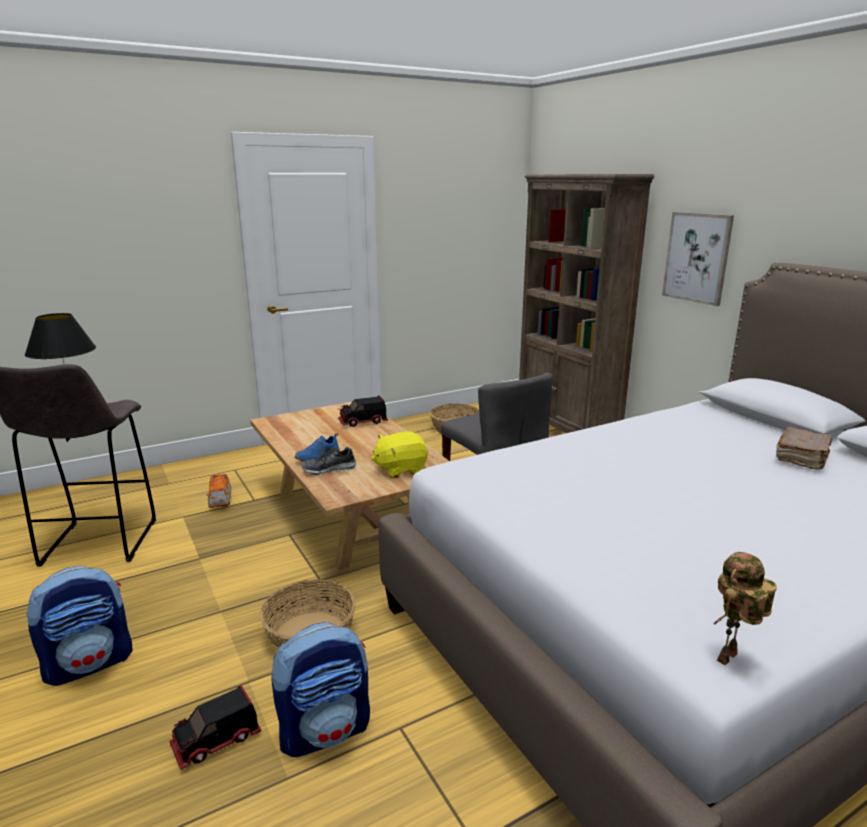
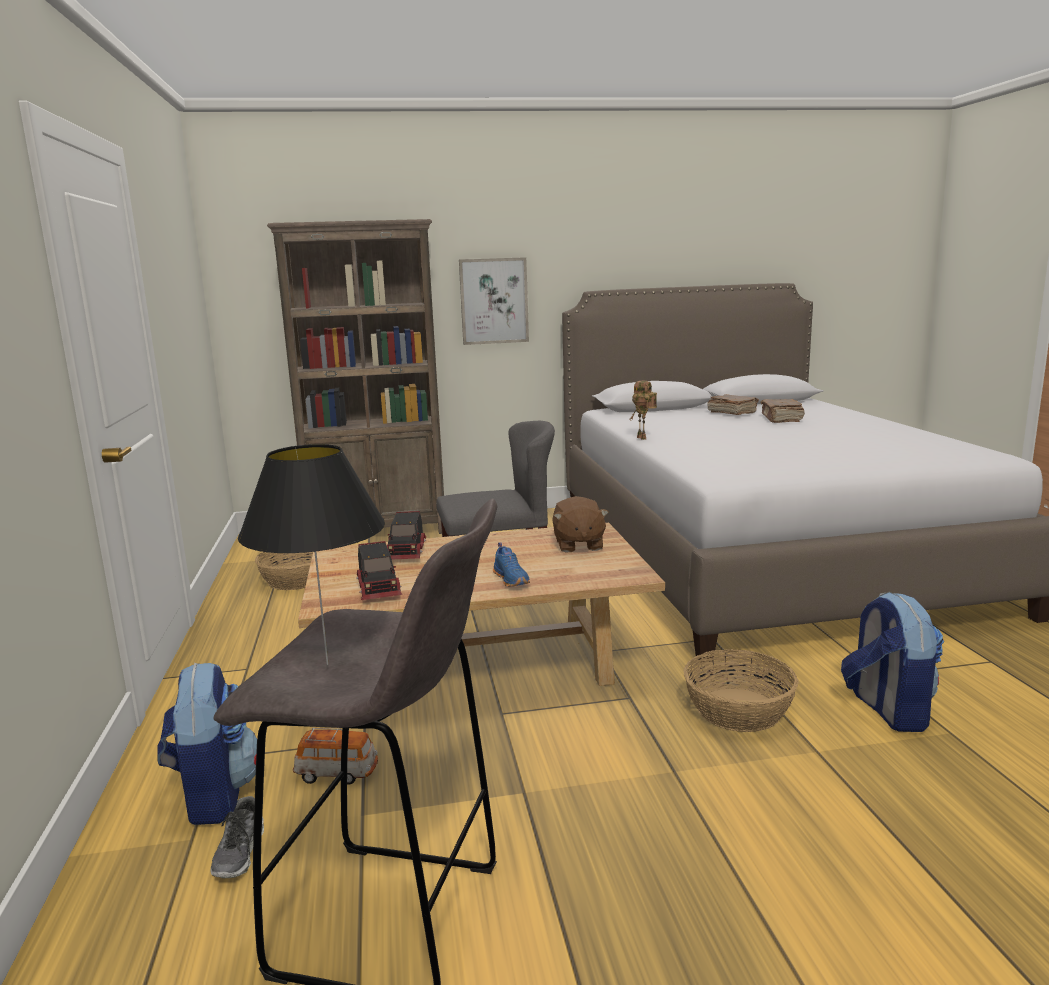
camera: 70 degrees left, 5 degrees down
(90, 663) = (775, 886): backpack -> backpack (214, 795)
(217, 741) = (912, 772): toy truck -> toy truck (379, 588)
(329, 470) = (553, 575): shoe -> shoe (240, 853)
(400, 469) = (578, 545): yellow plush toy -> brown plush toy
(729, 660) = (994, 453): toy robot -> toy robot (643, 438)
(805, 489) = (781, 419): none -> brown book

